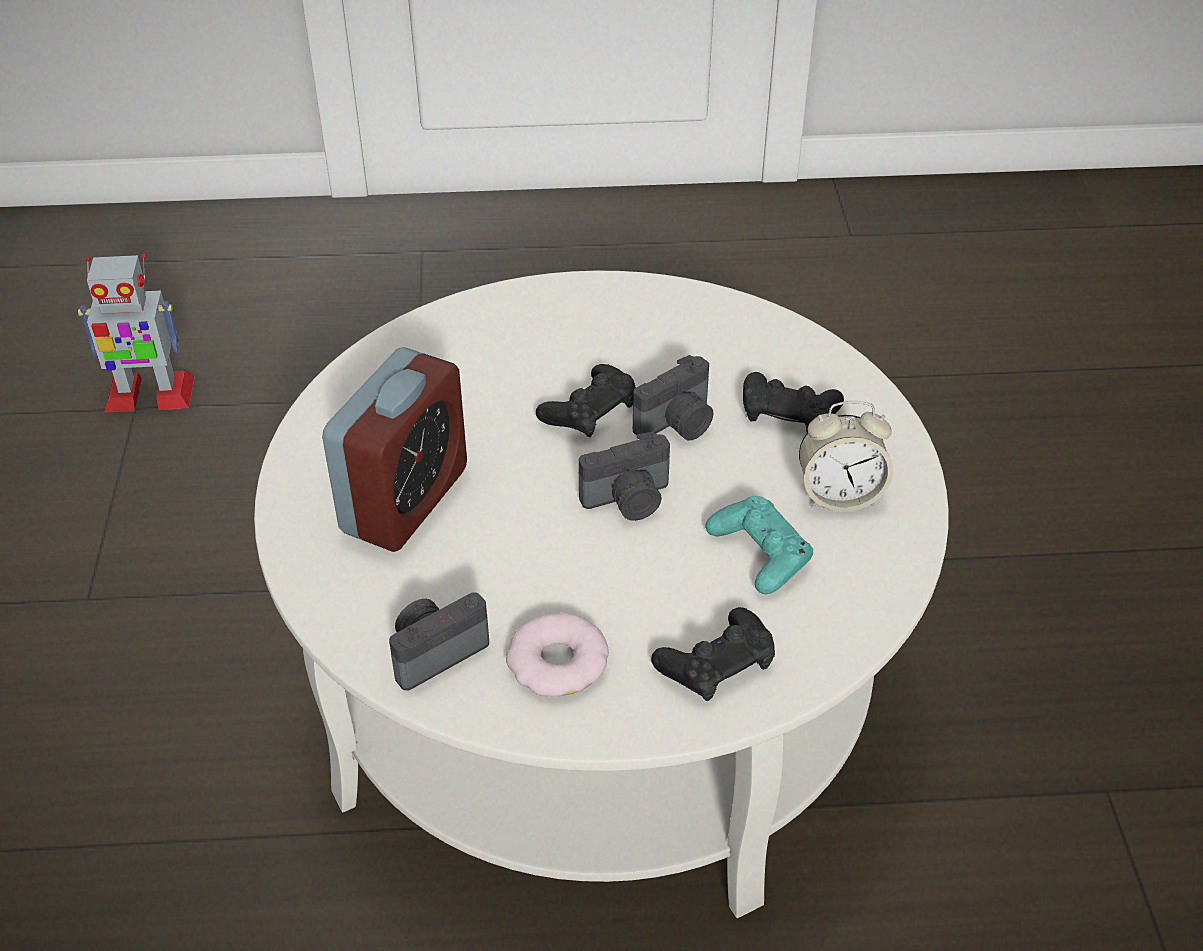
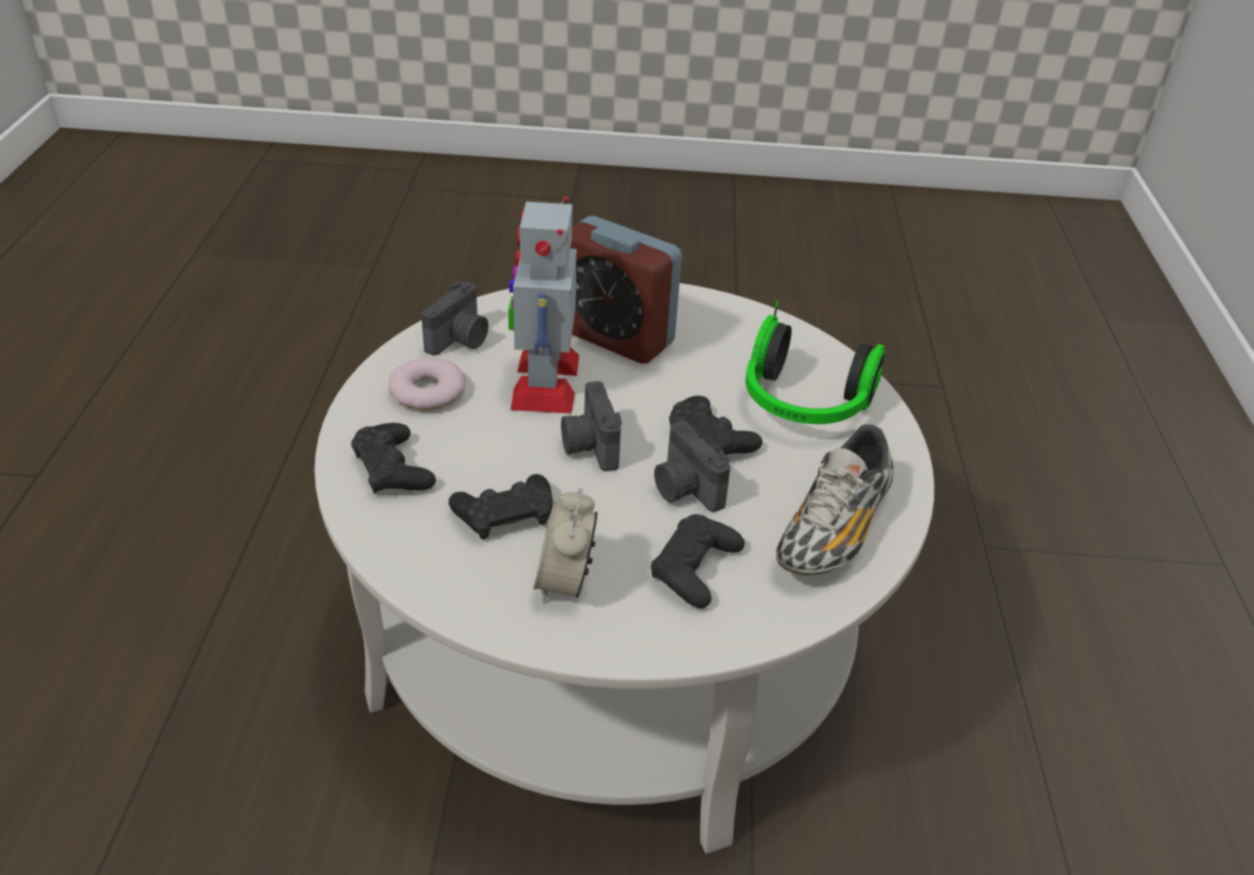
camera: 95 degrees right, 5 degrees down
(149, 394) = (960, 392): toy robot -> toy robot (545, 381)
(434, 651) = (460, 340): camera -> camera turned 60 degrees clockwise
(516, 347) = (803, 405): none -> headphones
(706, 329) = (833, 531): none -> shoe
(760, 552) = (505, 514): turquoise game controller -> black game controller

